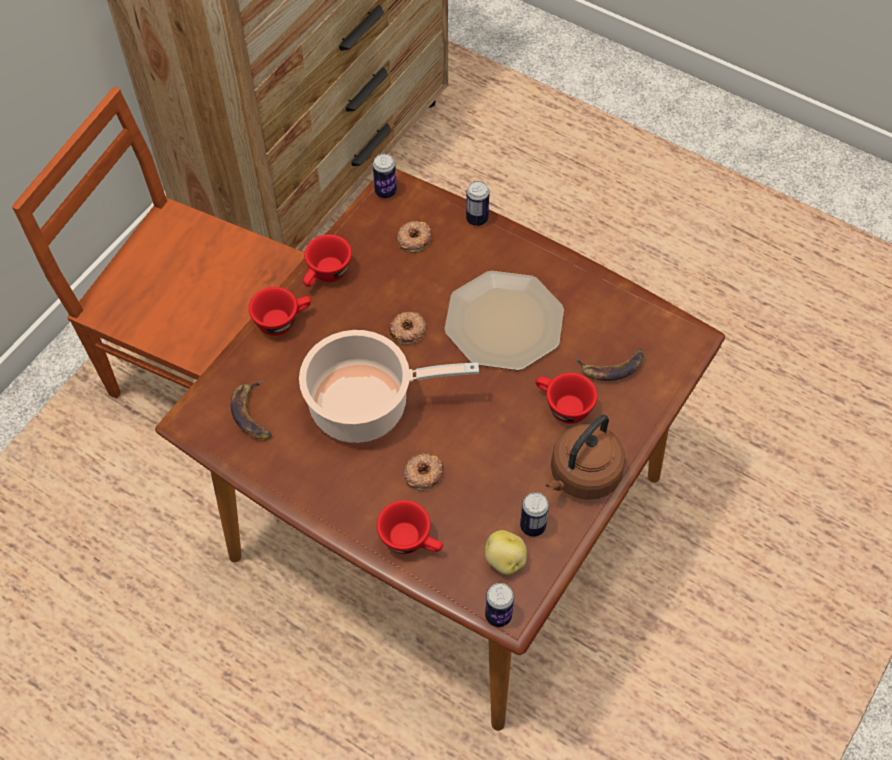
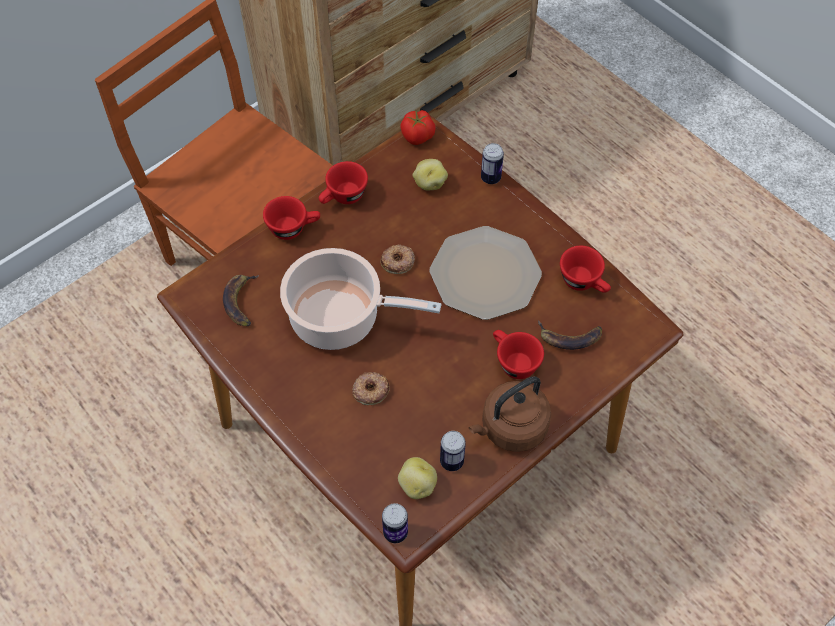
camera: 15 degrees right, 0 degrees up
(385, 192) = (418, 136): can -> tomato
(412, 541) = (341, 447): red cup -> red cup (584, 282)
(414, 239) = (429, 183): donut -> potato

